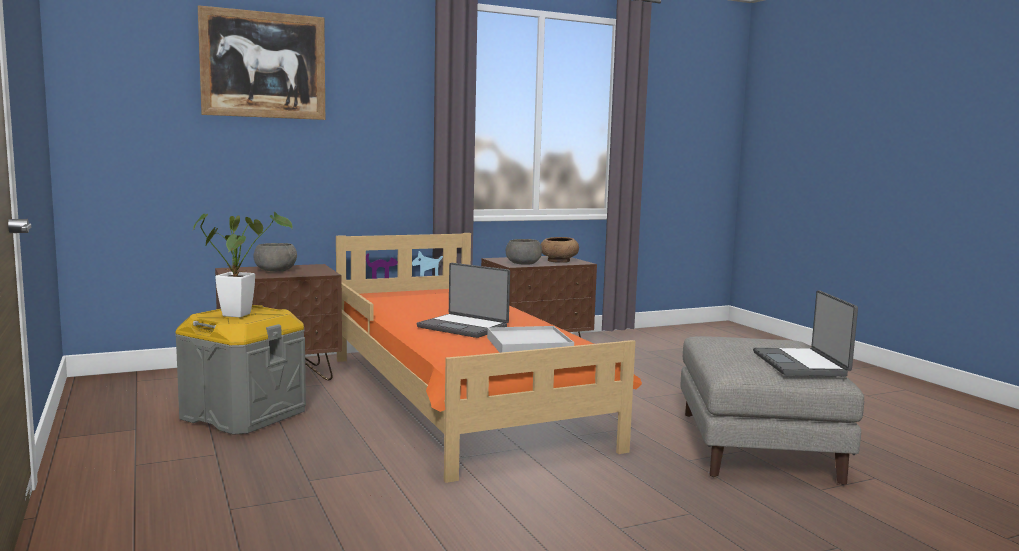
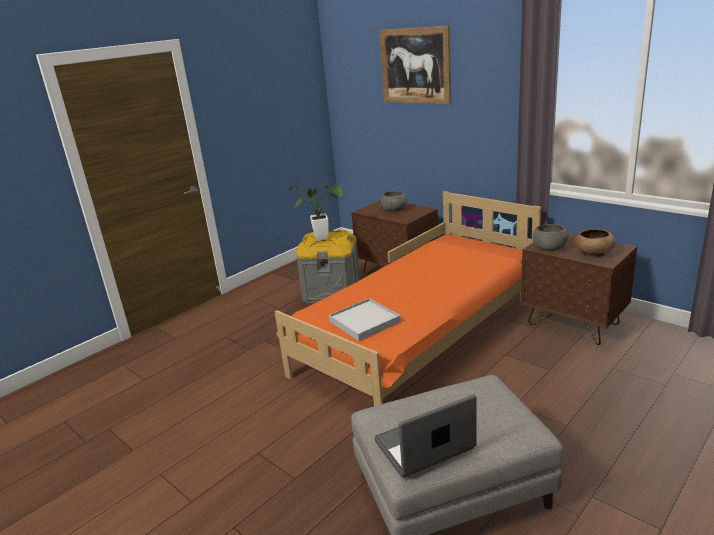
camera: 70 degrees right, 15 degrees up
(464, 327) = (390, 290): laptop -> none

